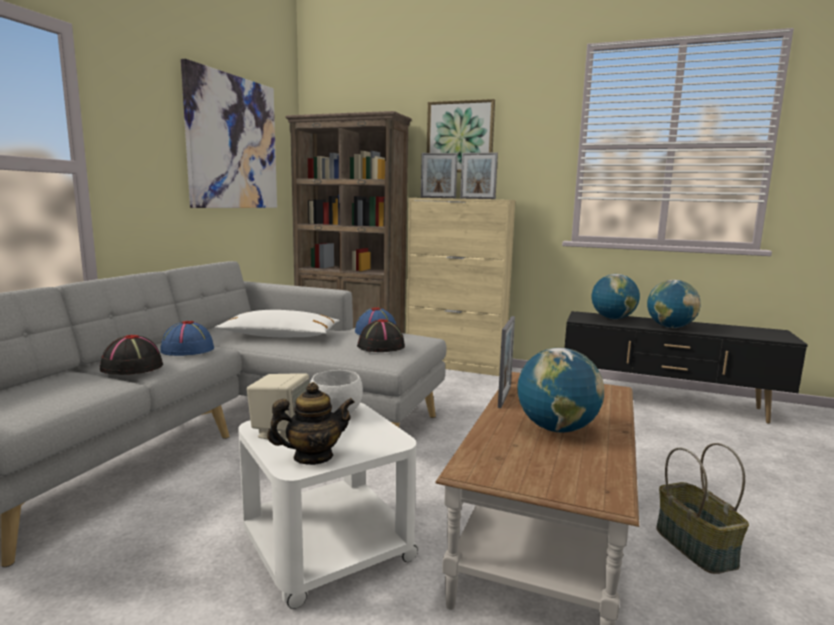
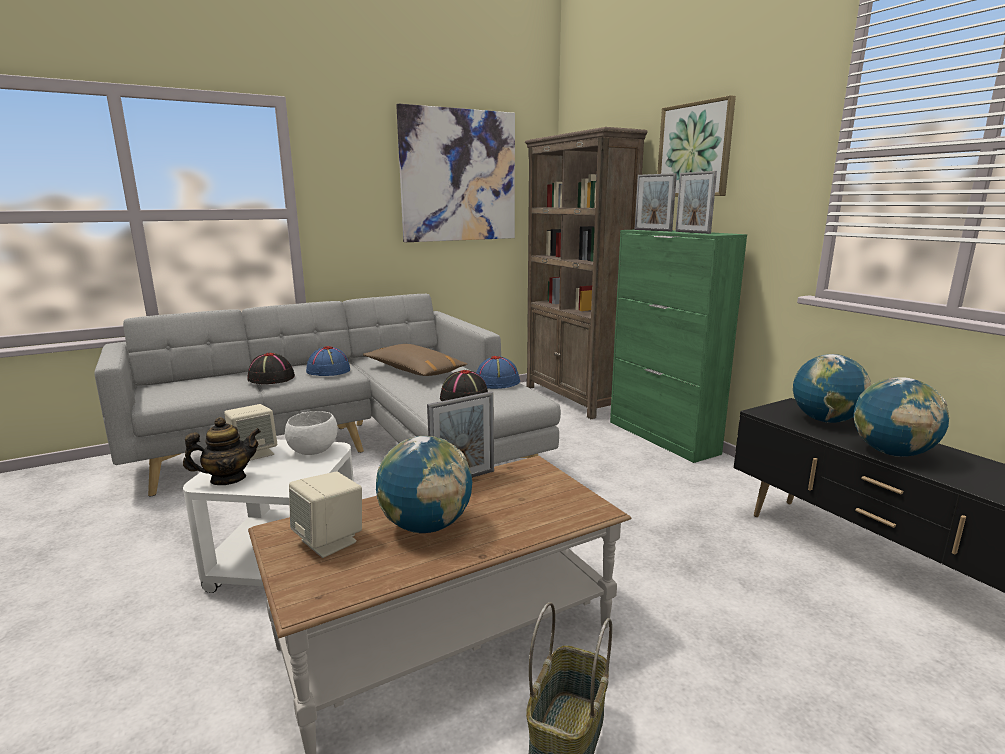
camera: 40 degrees right, 5 degrees up
(280, 336) = (414, 371): white pillow -> brown pillow
(313, 457) = (228, 479): teapot -> teapot turned 45 degrees counterclockwise
(455, 365) = (662, 437): beige cabinet -> green cabinet
(524, 460) = (330, 541): none -> beige speaker

